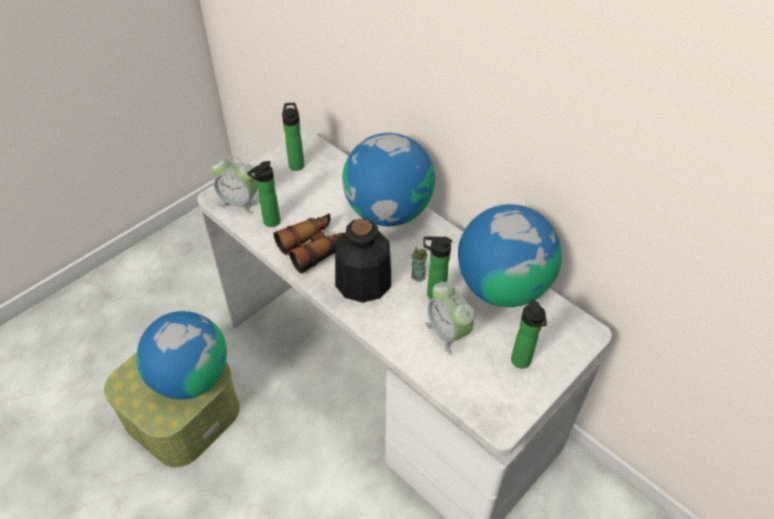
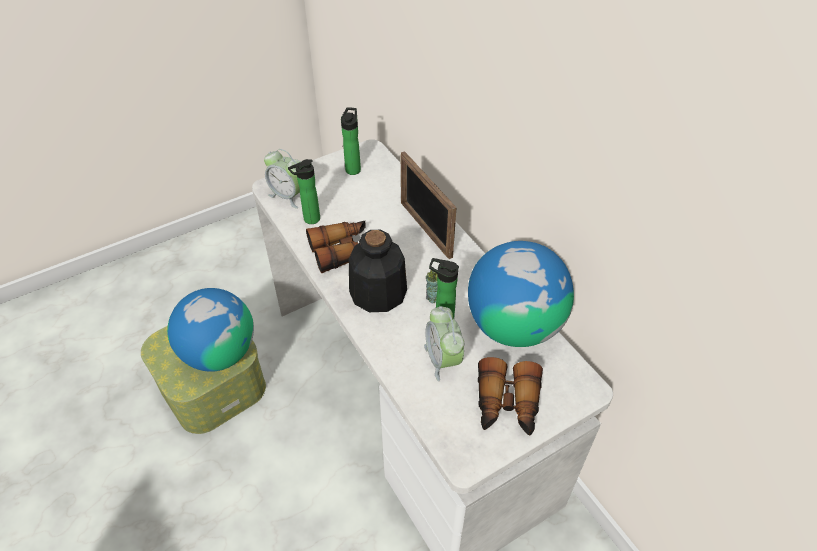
camera: 15 degrees right, 0 degrees up
(388, 211) = (425, 229): globe -> picture frame
(521, 363) = (507, 405): bottle -> binoculars

